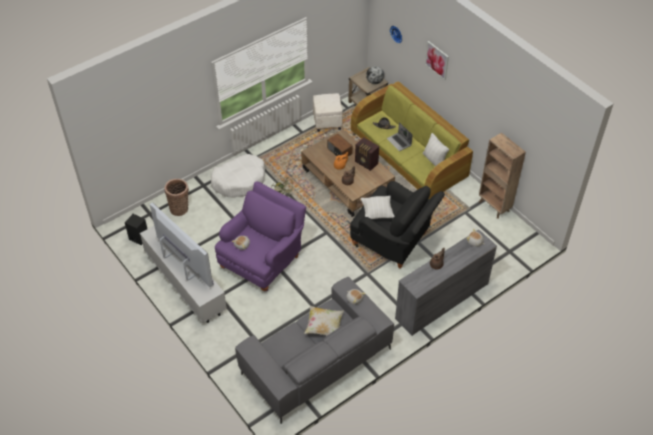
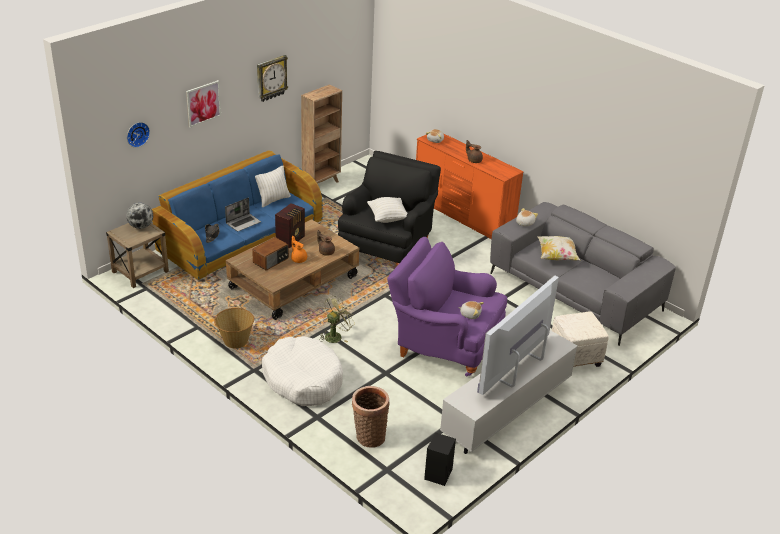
camera: 100 degrees left, 15 degrees down
(284, 150) = (235, 341): none -> basket
(327, 122) = (176, 304): white ottoman -> white ottoman (575, 357)
(409, 155) = (241, 237): green sofa -> blue sofa
(441, 301) = (462, 215): grey dresser -> orange dresser
(484, 96) = (271, 78): none -> wall clock

